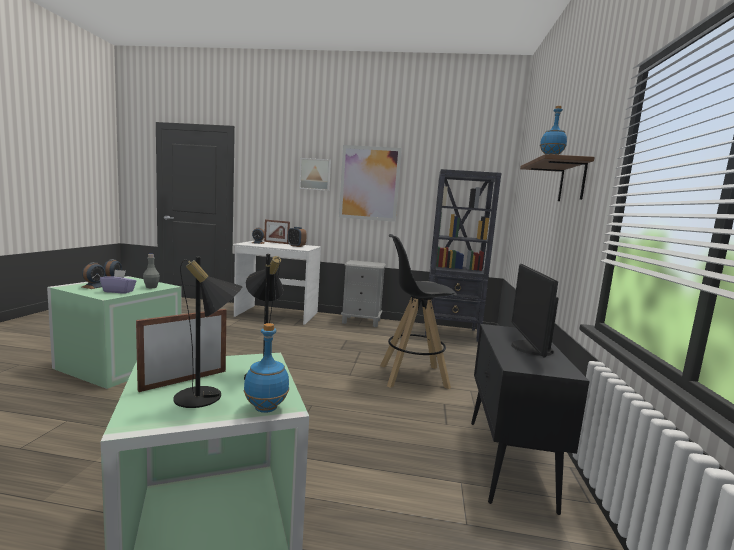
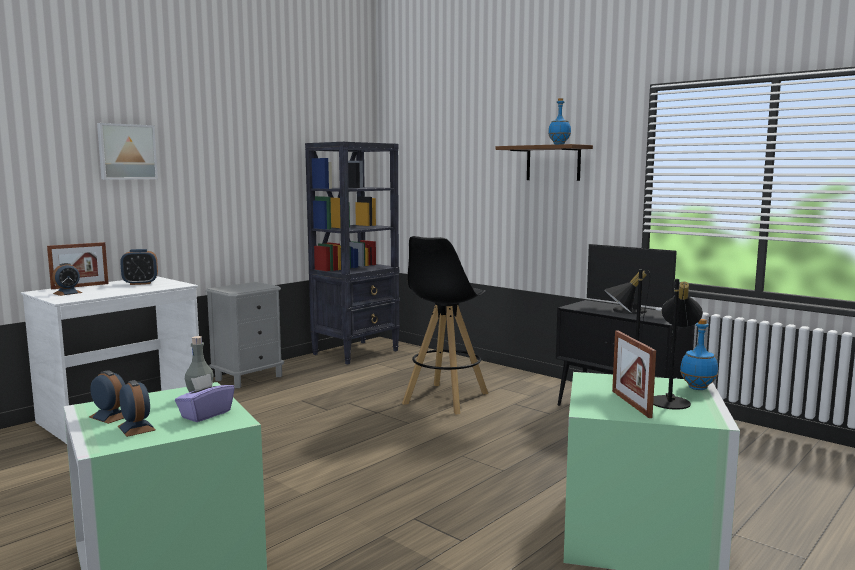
camera: 55 degrees left, 0 degrees up
(369, 183) = (216, 162): picture -> none

